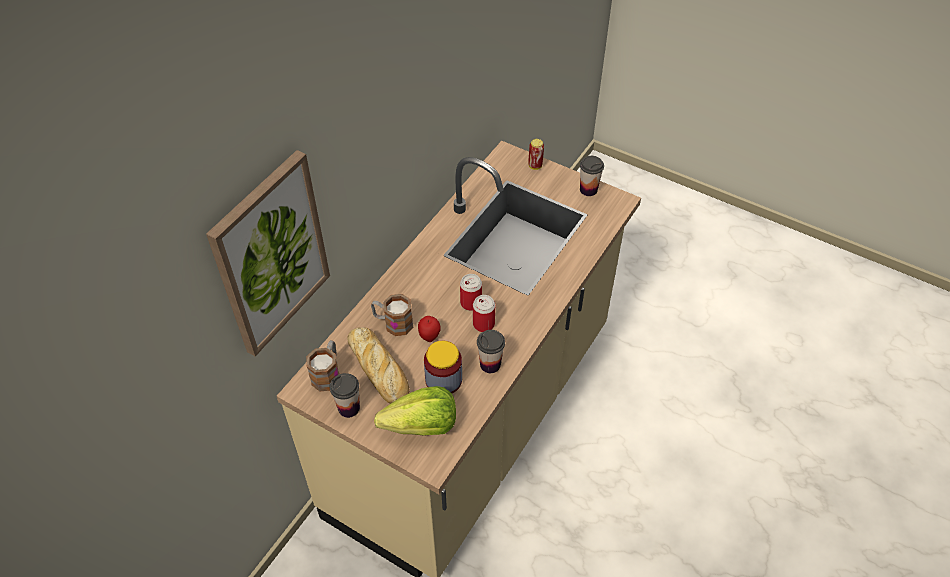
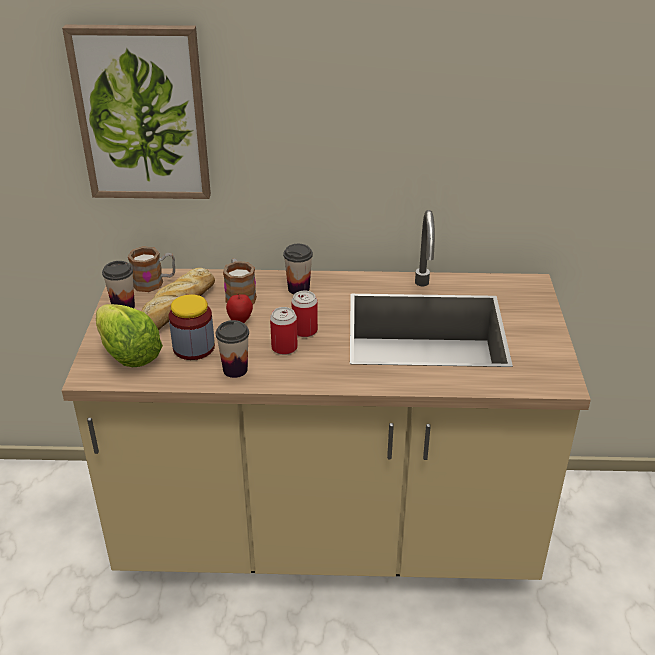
camera: 60 degrees right, 15 degrees down
(535, 166) = (540, 306): can -> none
(588, 190) = (551, 354): cup -> cup (298, 289)

